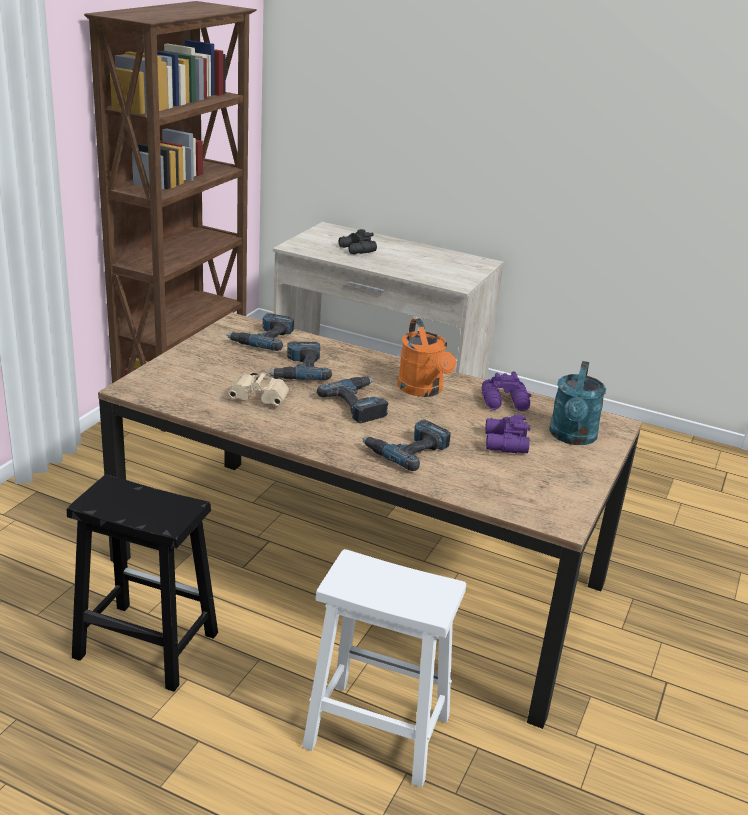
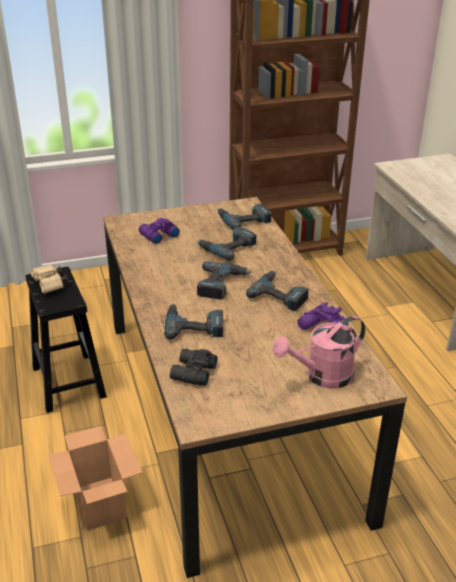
camera: 50 degrees right, 5 degrees up
(261, 399) = (172, 256): beige binoculars -> beige binoculars (50, 285)
(356, 250) = (436, 182): black binoculars -> black binoculars (192, 373)
(375, 731) = (99, 503): white stool -> cardboard box
(423, 390) = (280, 295): orange watering can -> power drill
(504, 443) = (264, 354): purple binoculars -> purple binoculars (158, 235)
(572, 437) = (322, 377): turquoise watering can -> pink watering can

